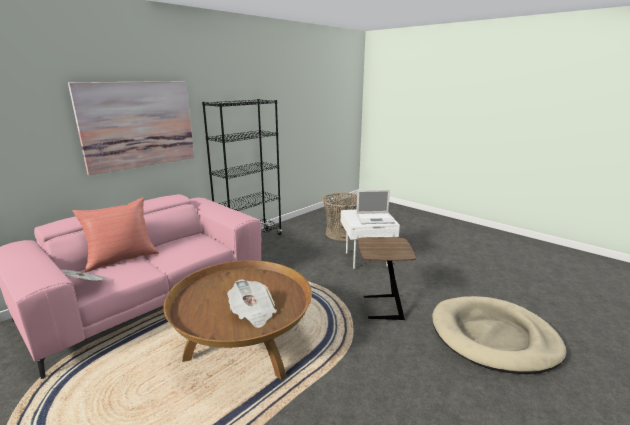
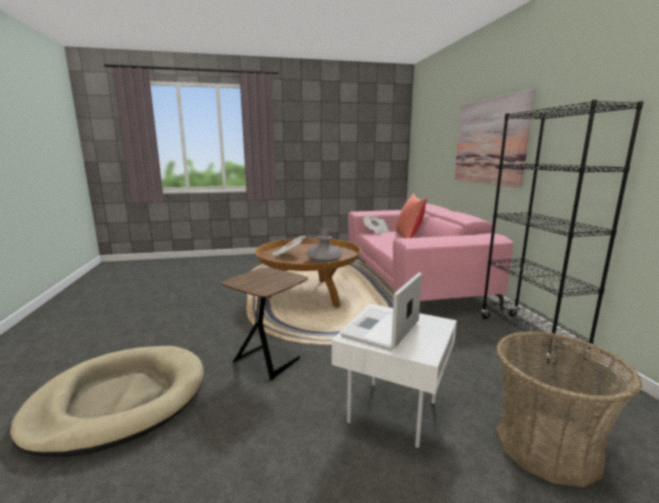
camera: 125 degrees right, 5 degrees down
(258, 281) = (324, 261): none -> grey vase

